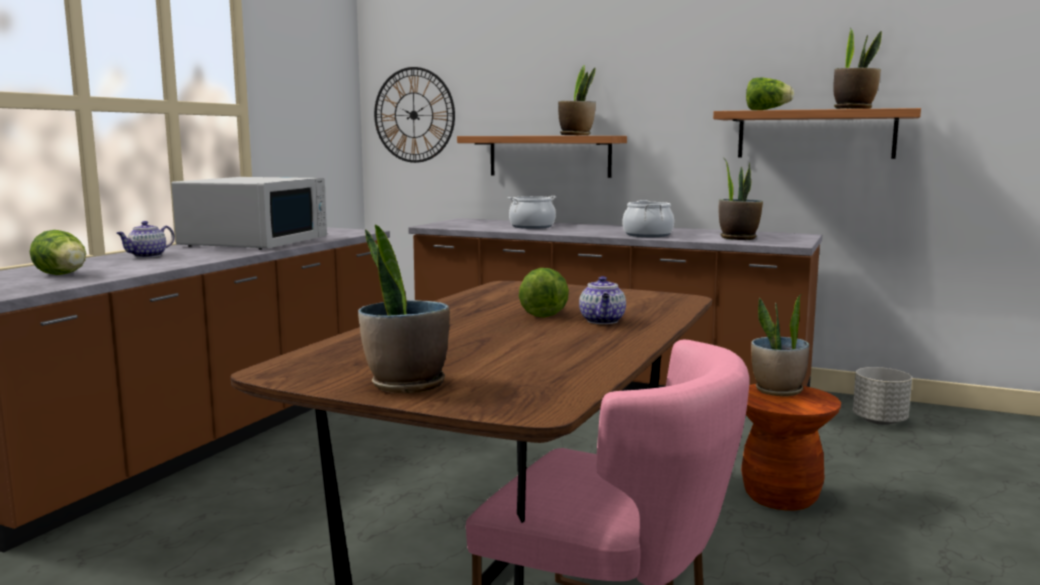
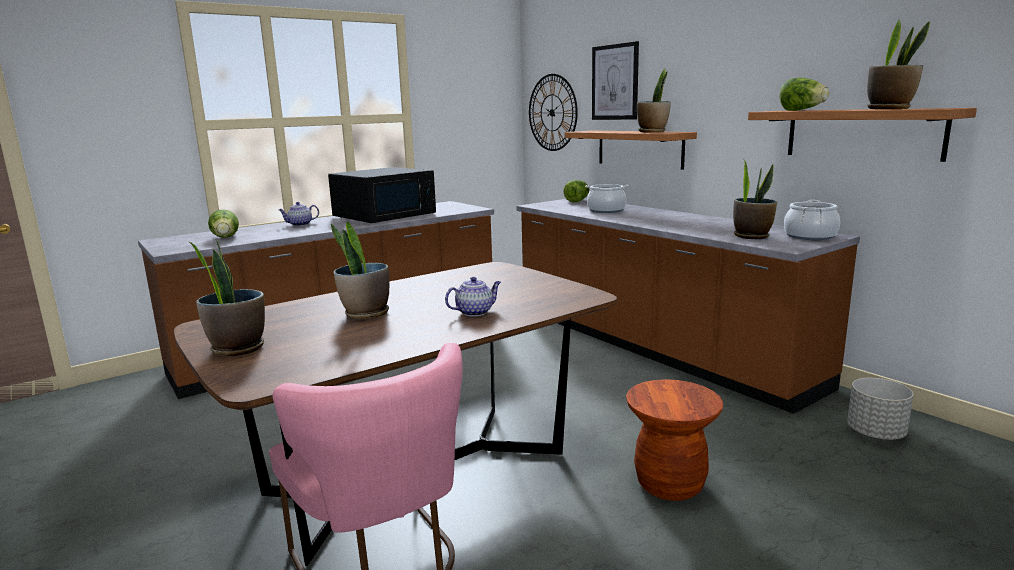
camera: 30 degrees right, 5 degrees up
(256, 242) = (385, 215): white microwave -> black microwave
(512, 79) = (615, 82): none -> picture
(543, 313) = (453, 298): lettuce -> lettuce (577, 201)
(603, 321) = (475, 312): teapot -> teapot turned 150 degrees counterclockwise
(647, 235) = (677, 226): cooking pot -> cooking pot (809, 236)
(778, 391) = (675, 390): potted plant -> potted plant (365, 314)

